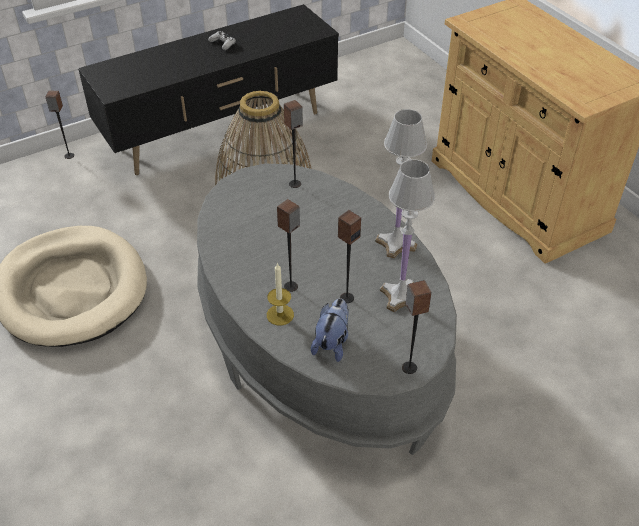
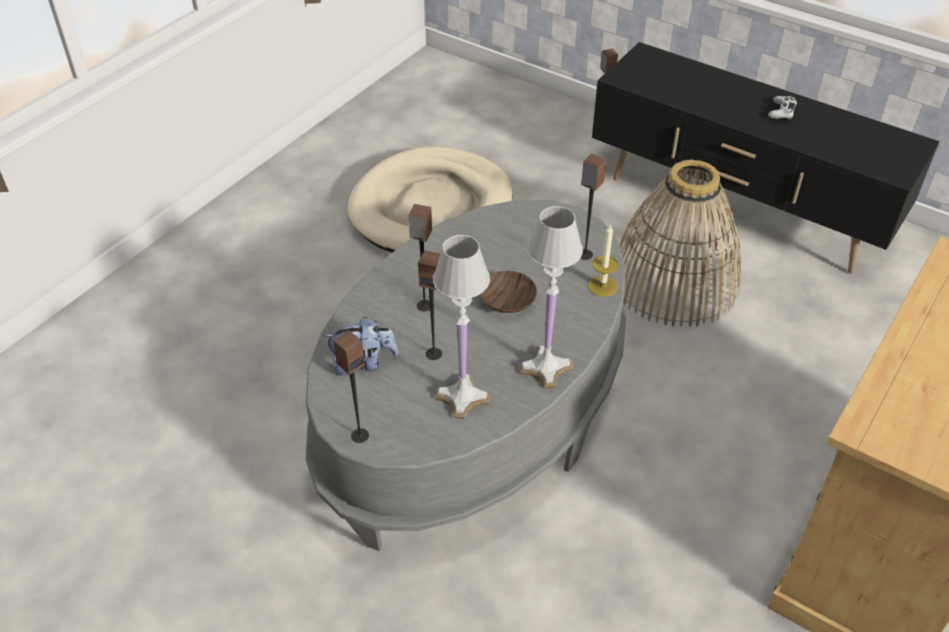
camera: 65 degrees right, 0 degrees up
(280, 315) = (380, 311): candle -> candle (602, 286)
(317, 240) = (507, 302): none -> brown bowl

